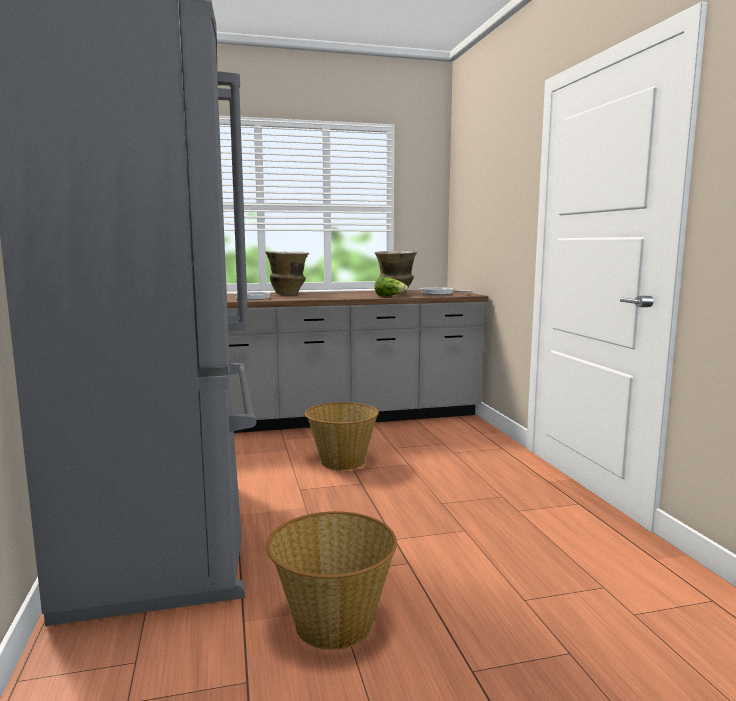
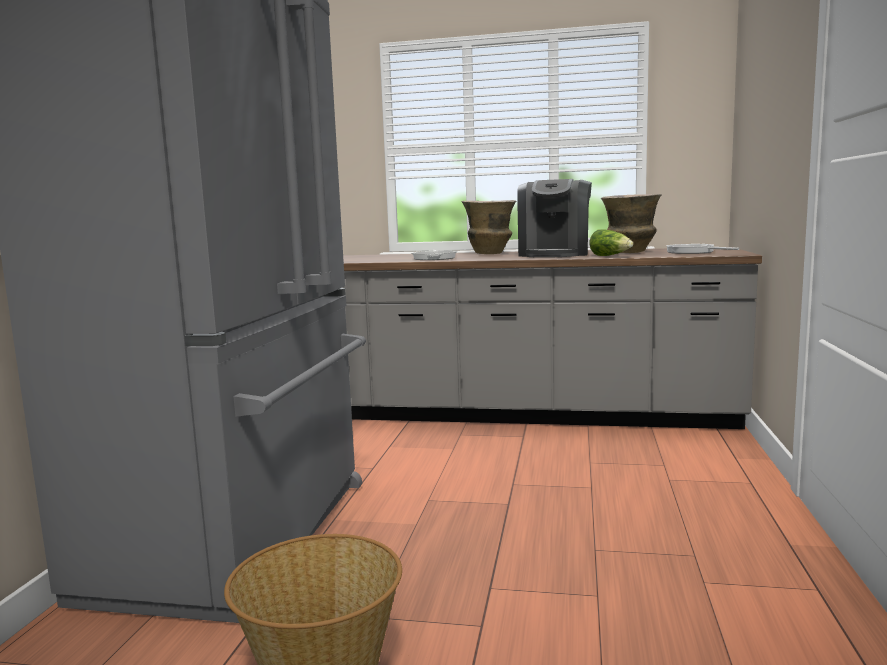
camera: 25 degrees right, 0 degrees up
(342, 294) = (554, 254): none -> coffee machine
(342, 461) = (507, 472): basket -> none

